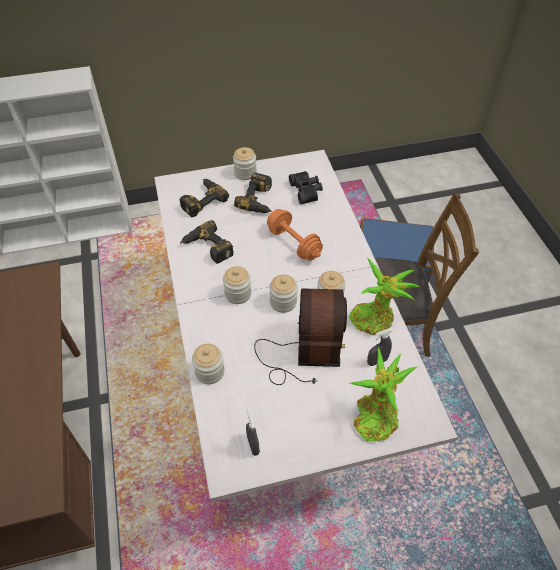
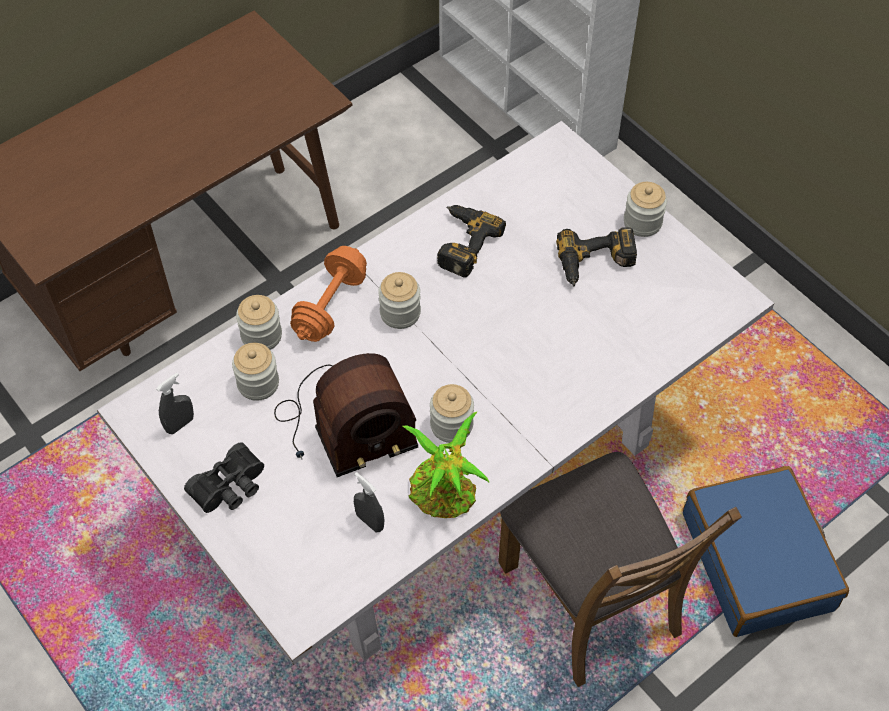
camera: 65 degrees right, 5 degrees up
(201, 200) = (550, 195): power drill -> none
(283, 302) = (414, 371): jar -> jar (258, 383)
(294, 243) = (532, 341): orange dumbbell -> orange dumbbell (330, 306)
(306, 191) = (656, 316): black binoculars -> black binoculars (231, 488)
(374, 415) = (280, 546): potted plant -> none

